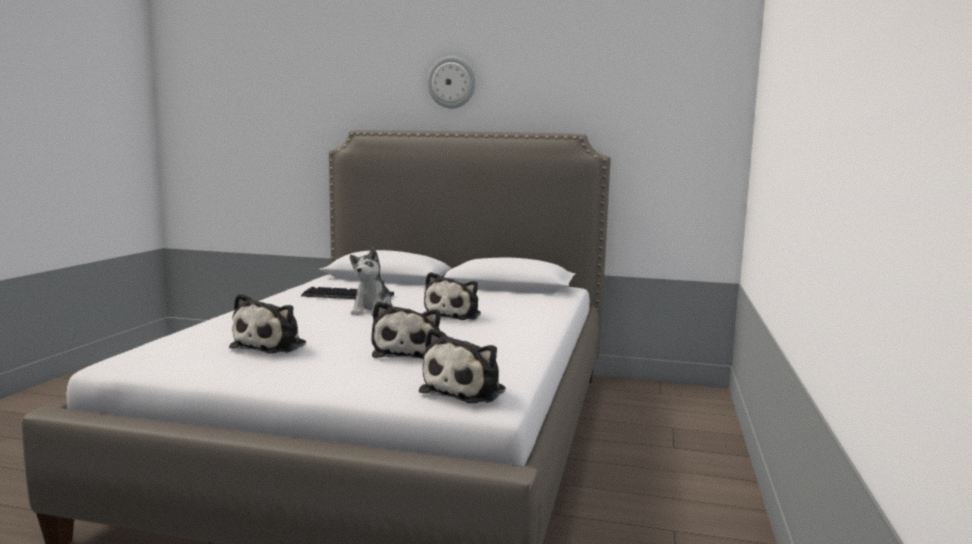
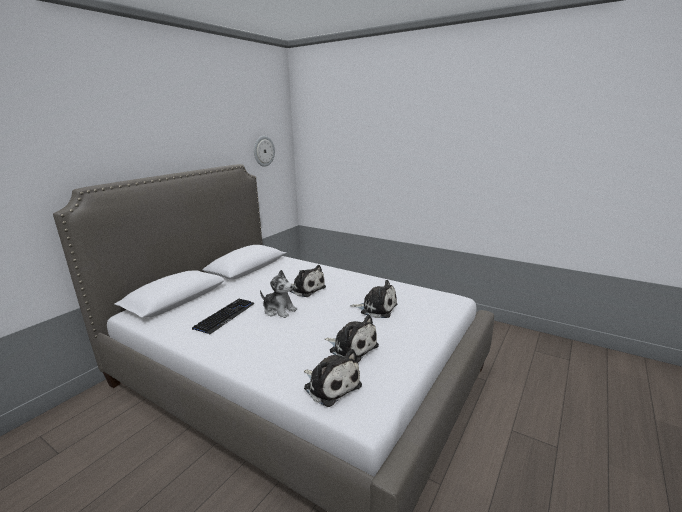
camera: 70 degrees left, 10 degrees up
(451, 82) = (145, 135): wall clock -> wall clock (263, 151)
(466, 390) = (441, 301): plush toy -> plush toy (330, 385)

